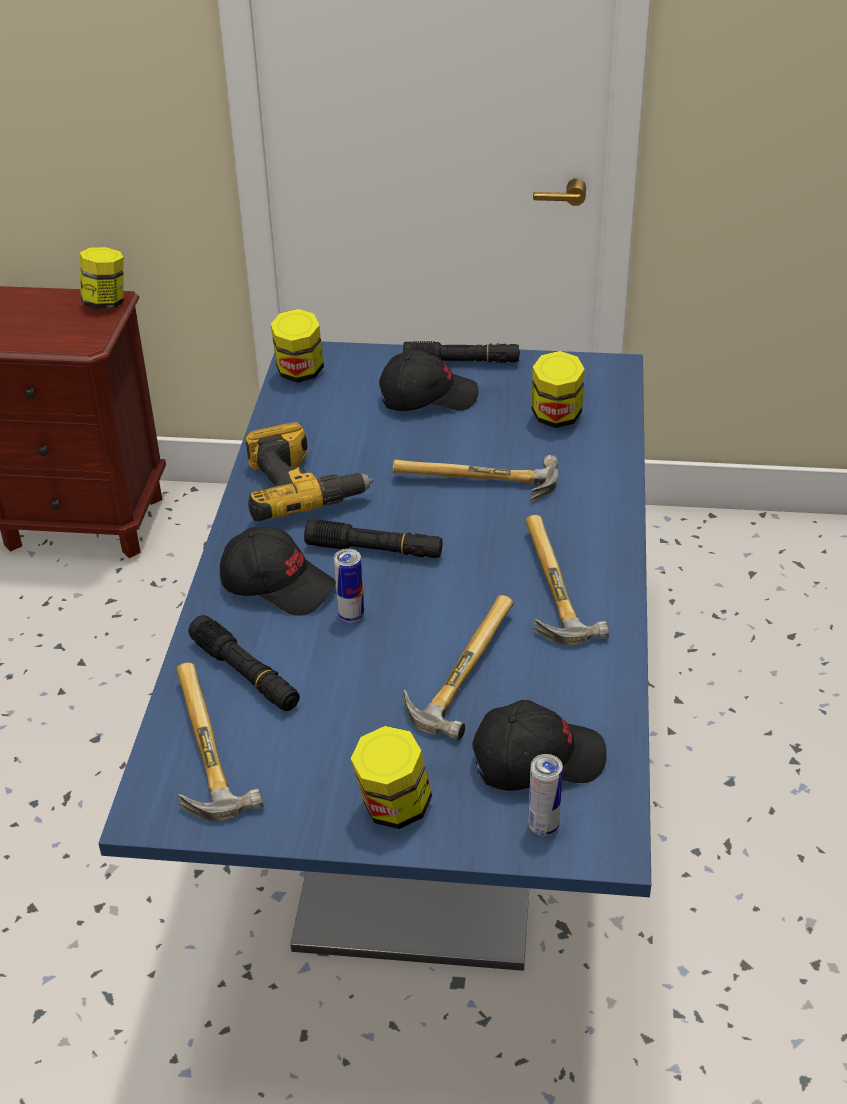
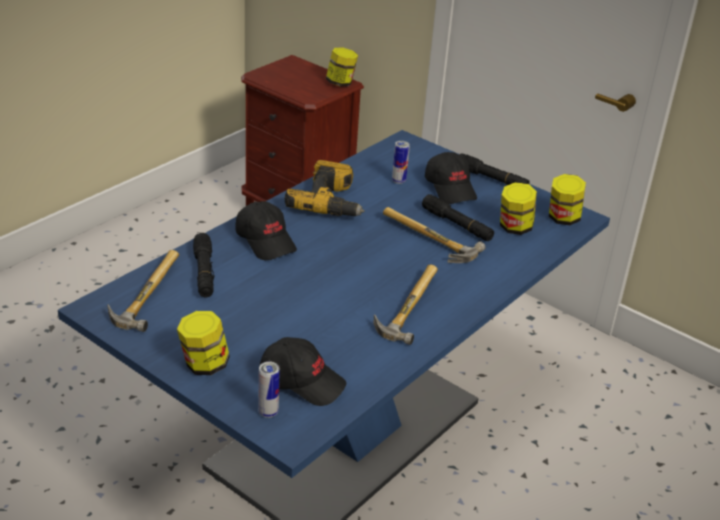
camera: 30 degrees right, 5 degrees down
(299, 373) = (394, 149): jar -> jar (563, 218)
(351, 616) = (286, 271): can -> can (398, 181)
(374, 550) = (334, 247): black flashlight -> black flashlight (457, 225)
(427, 397) = (450, 188): black cap -> black cap turned 45 degrees clockwise
(458, 669) = (311, 321): hammer -> none

